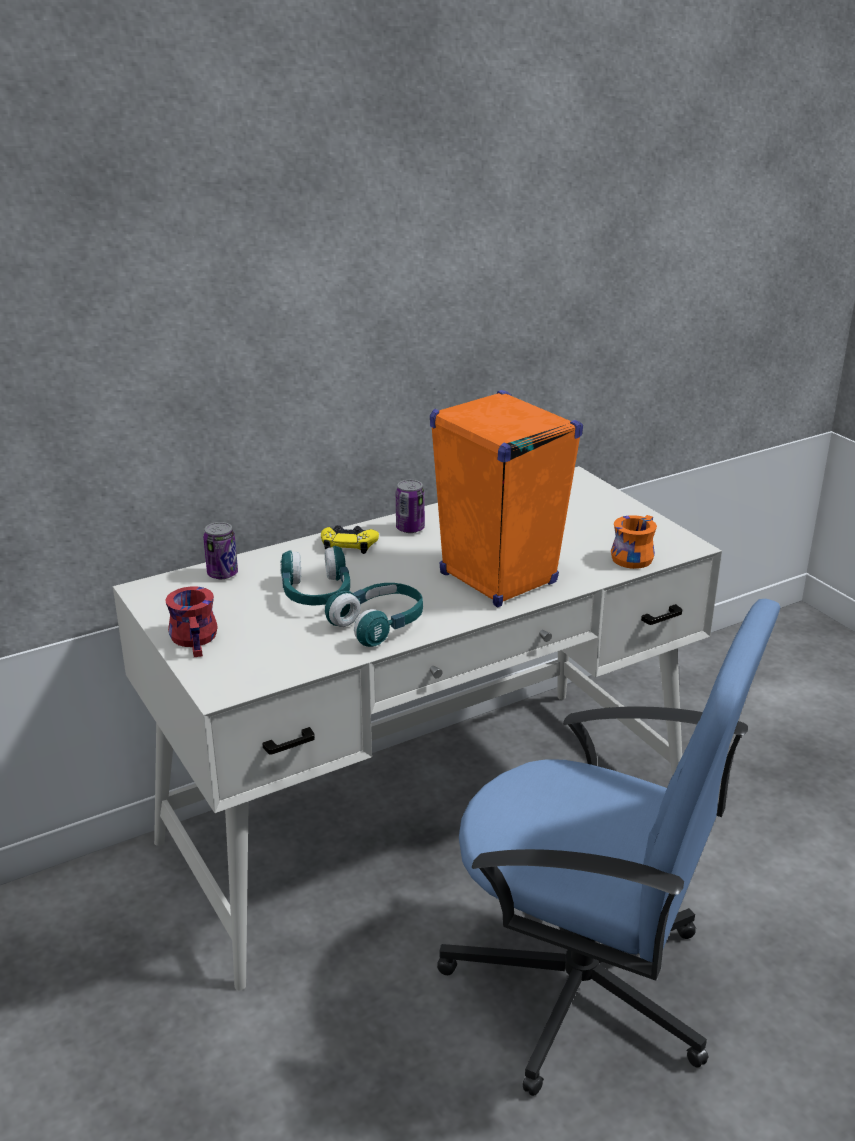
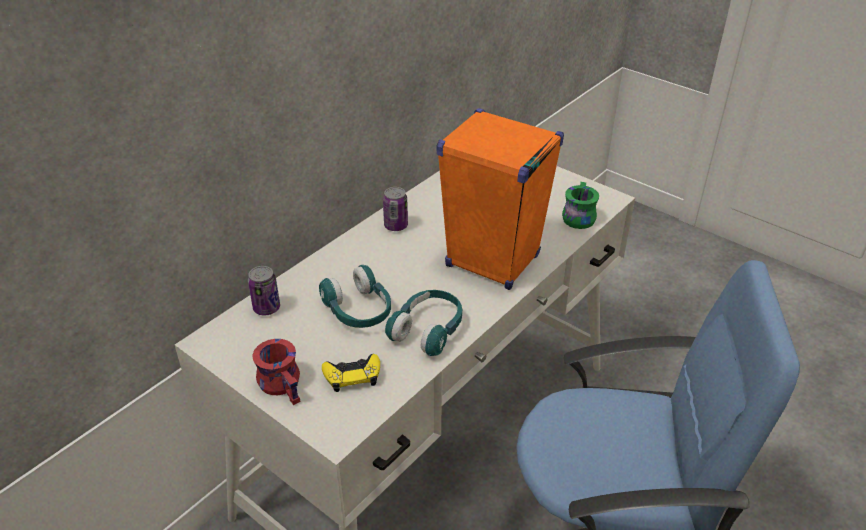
camera: 20 degrees left, 10 degrees up
(348, 544) = (355, 253): yellow game controller -> yellow game controller (352, 375)
(631, 555) = (576, 216): orange mug -> green mug

